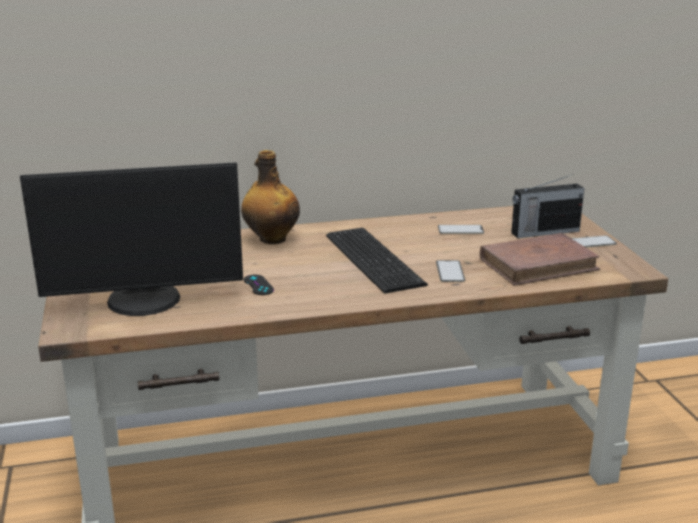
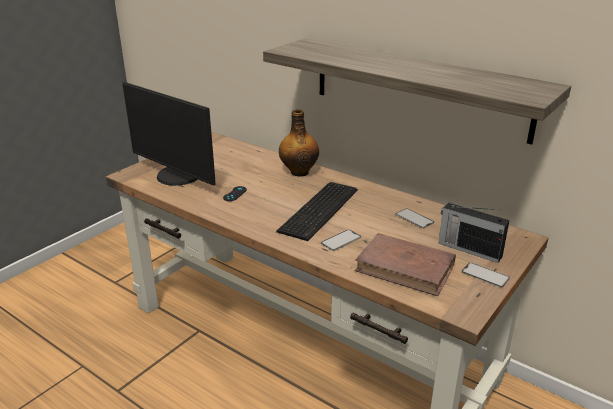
camera: 50 degrees right, 5 degrees up
(405, 83) = (418, 88): none -> shelf

